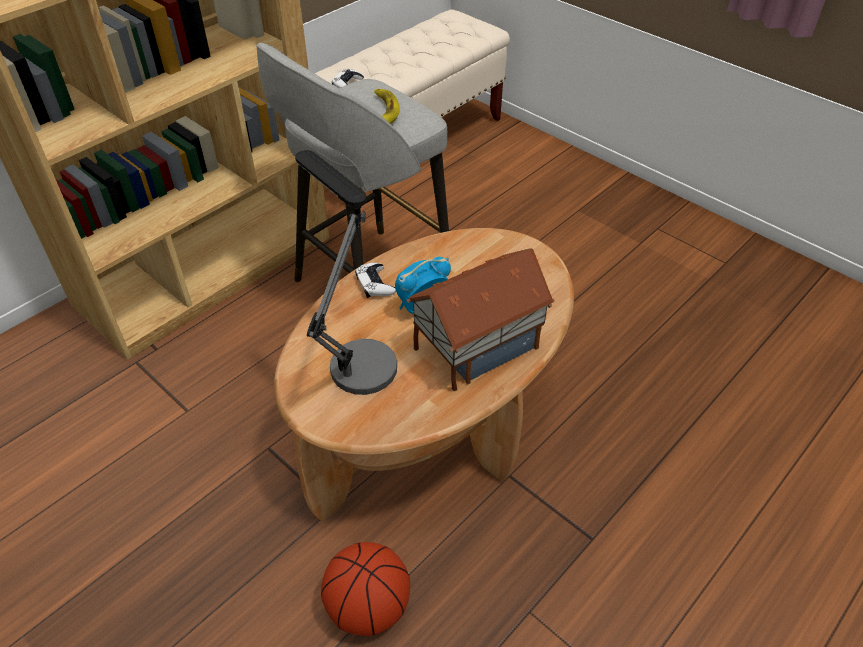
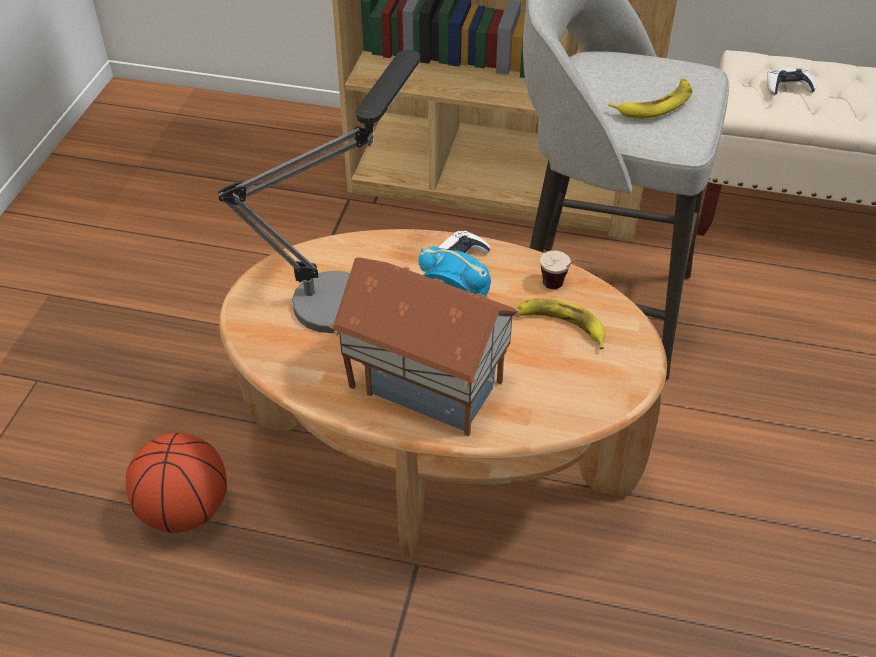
camera: 60 degrees right, 0 degrees up
(443, 250) = (563, 288): none -> cup
(475, 266) = (560, 325): none -> banana

